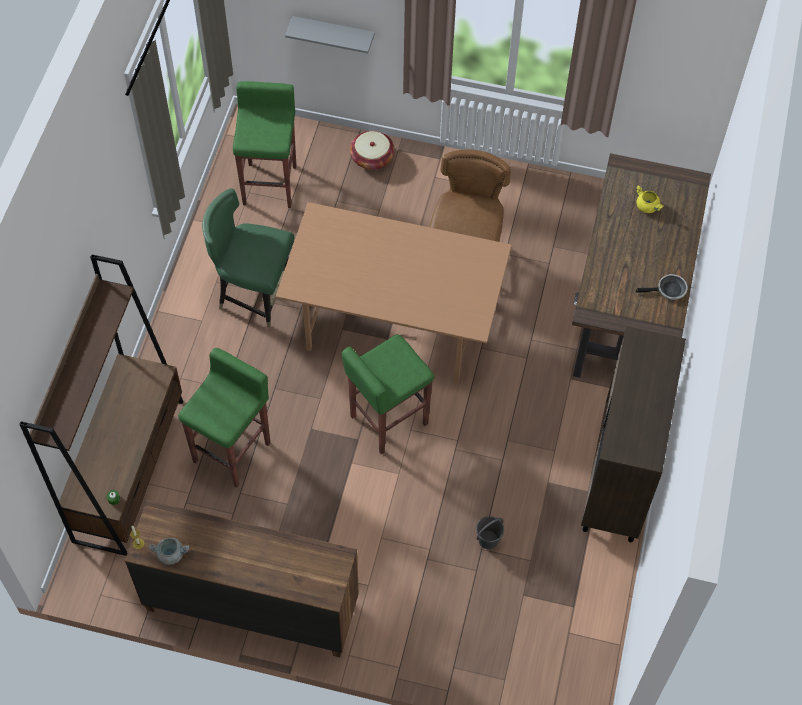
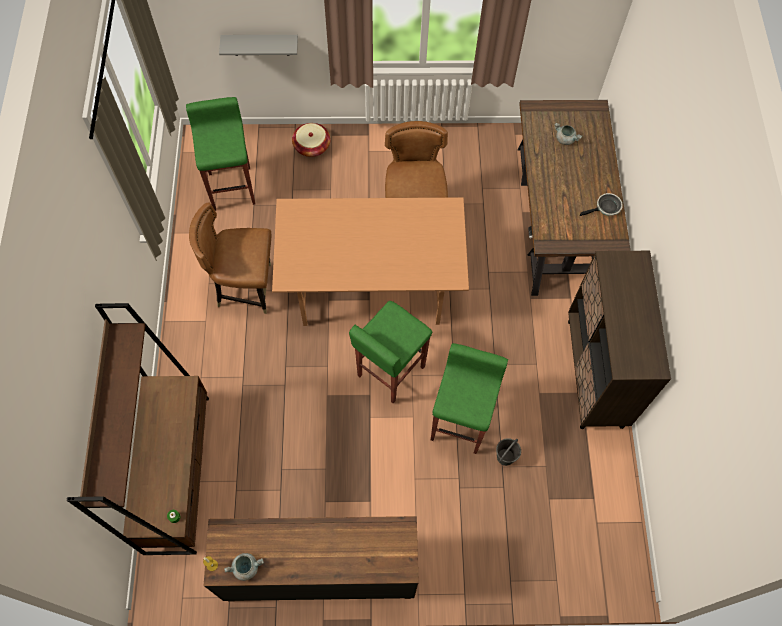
camera: 15 degrees left, 5 degrees up
(233, 452) = (265, 433): green stool -> green stool (461, 422)
(254, 295) = (245, 287): green chair -> brown chair
(647, 206) = (565, 139): yellow cooking pot -> grey cooking pot

